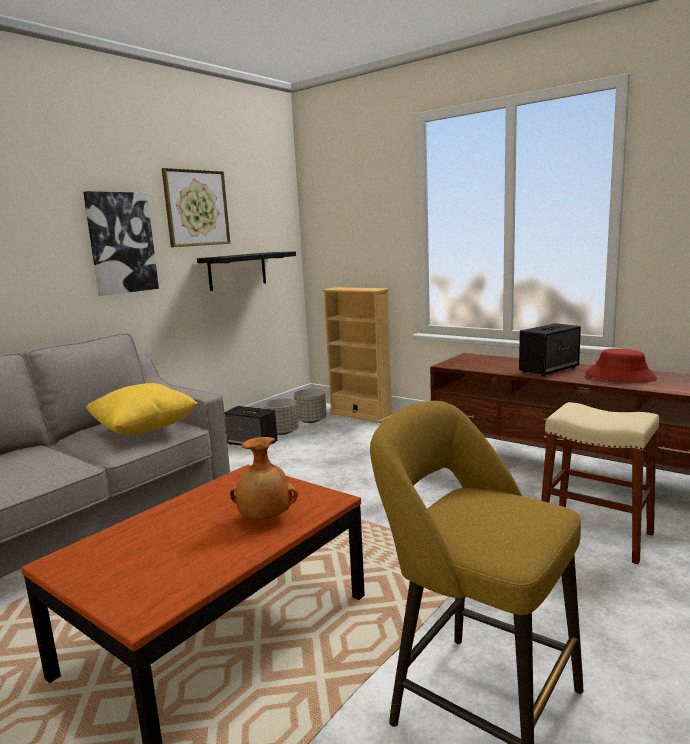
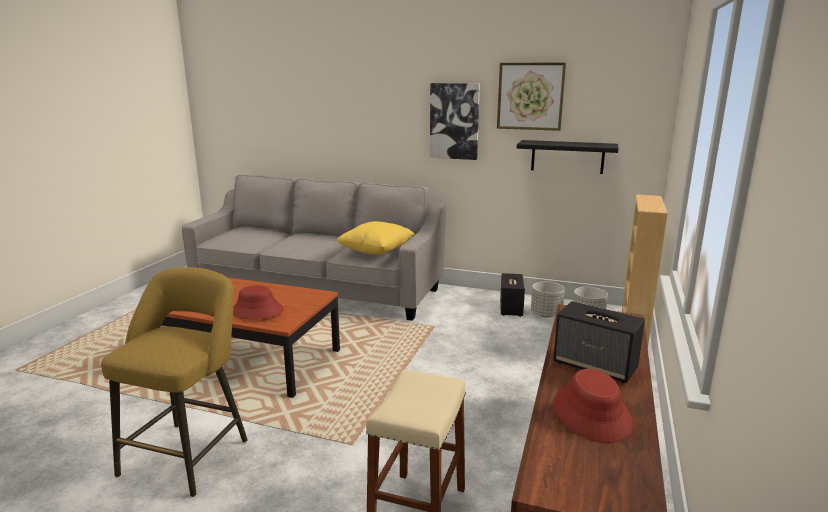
camera: 70 degrees right, 5 degrees up
(265, 518) = (257, 311): brown vase -> red hat

